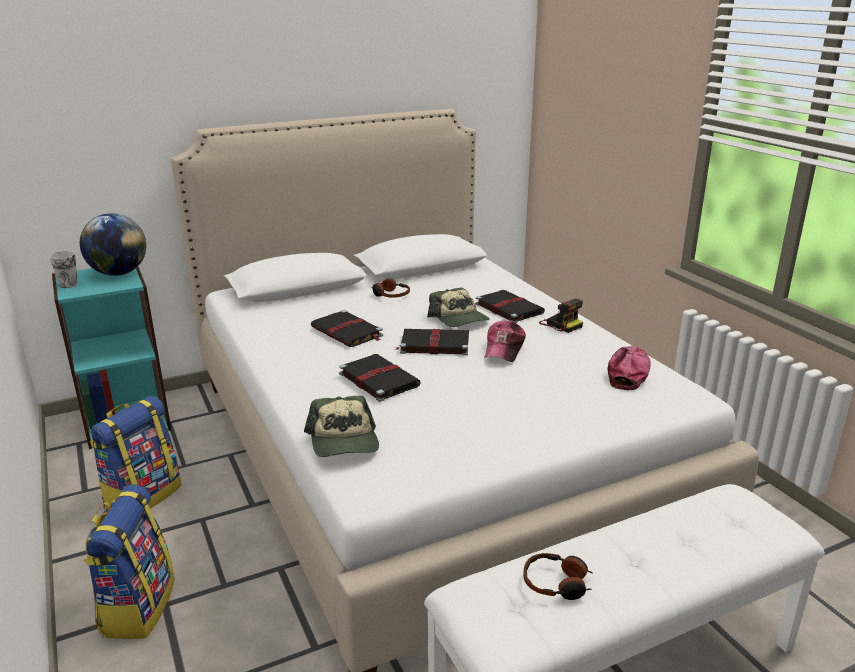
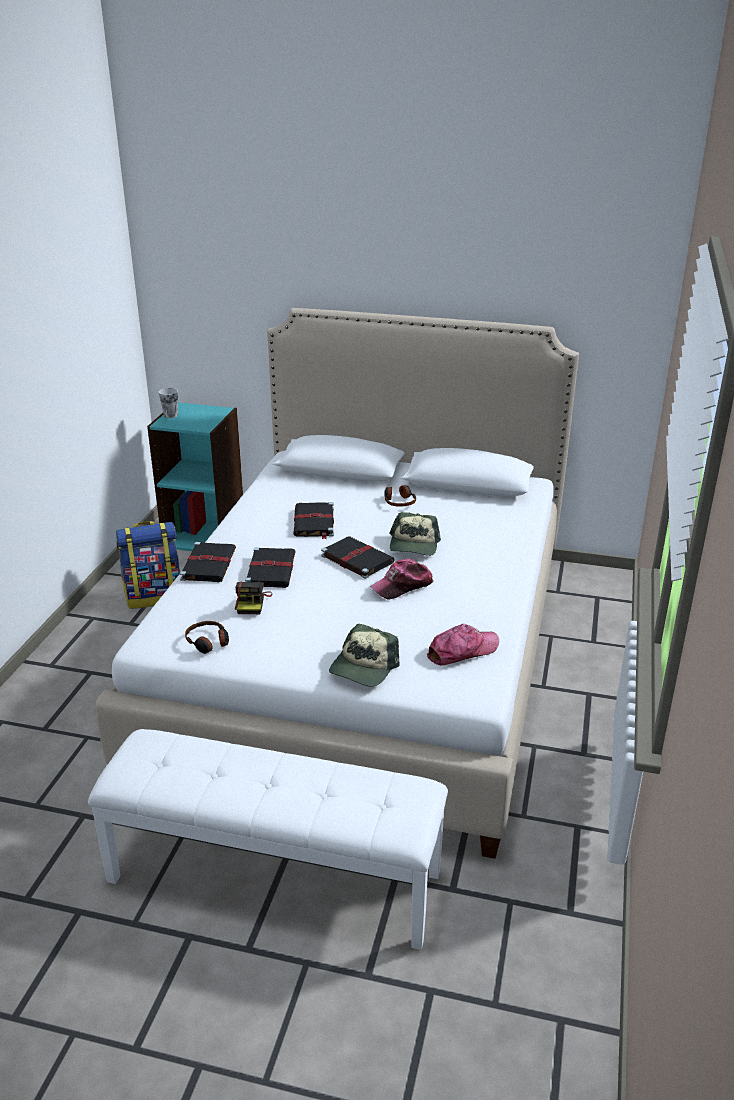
camera: 40 degrees right, 5 degrees up
(119, 273) = (211, 415): globe -> none
(137, 607) = (76, 665): backpack -> none
(344, 441) = (182, 604): cap -> cap (363, 667)
(508, 308) = (471, 551): black book -> black book (209, 564)
(557, 584) = (200, 765): headphones -> headphones (208, 642)
(560, 324) = (489, 584): camera -> camera (252, 603)

